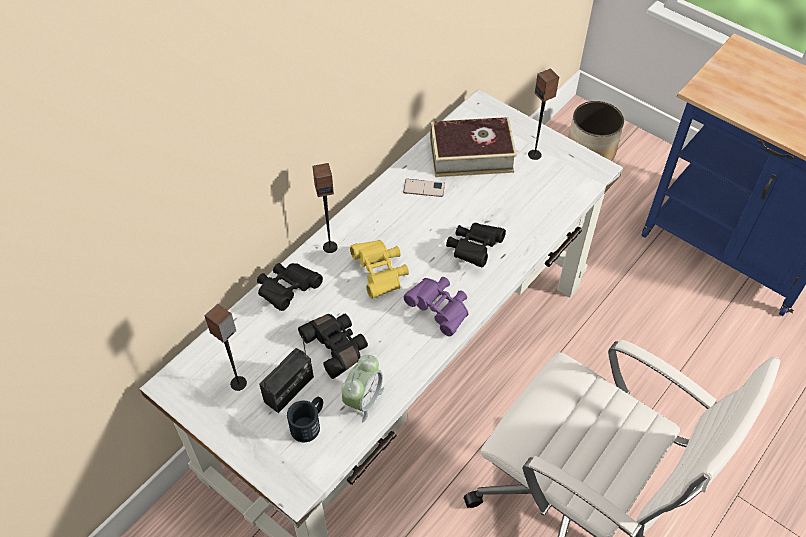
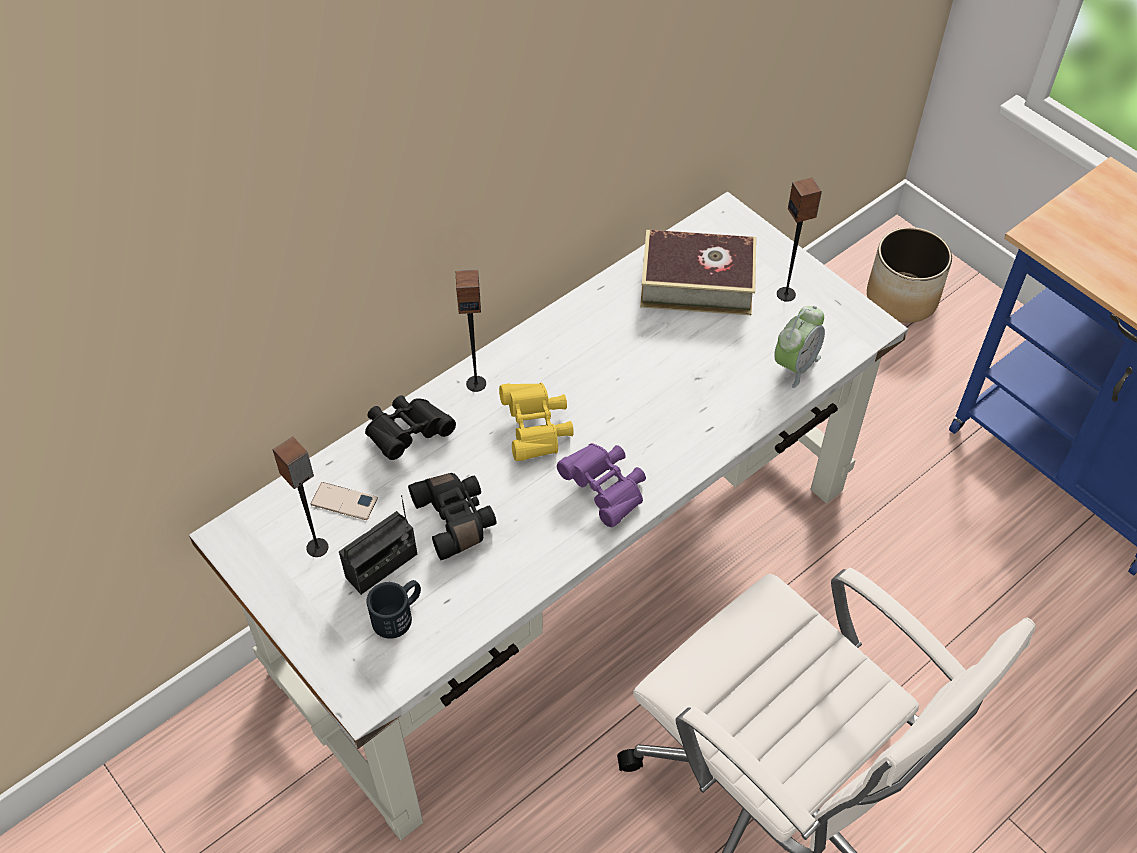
camera: 10 degrees right, 0 degrees up
(363, 400) = (476, 595): alarm clock -> alarm clock (795, 365)
(424, 188) = (621, 320): phone -> phone (344, 501)
(474, 249) = (671, 414): black binoculars -> none

